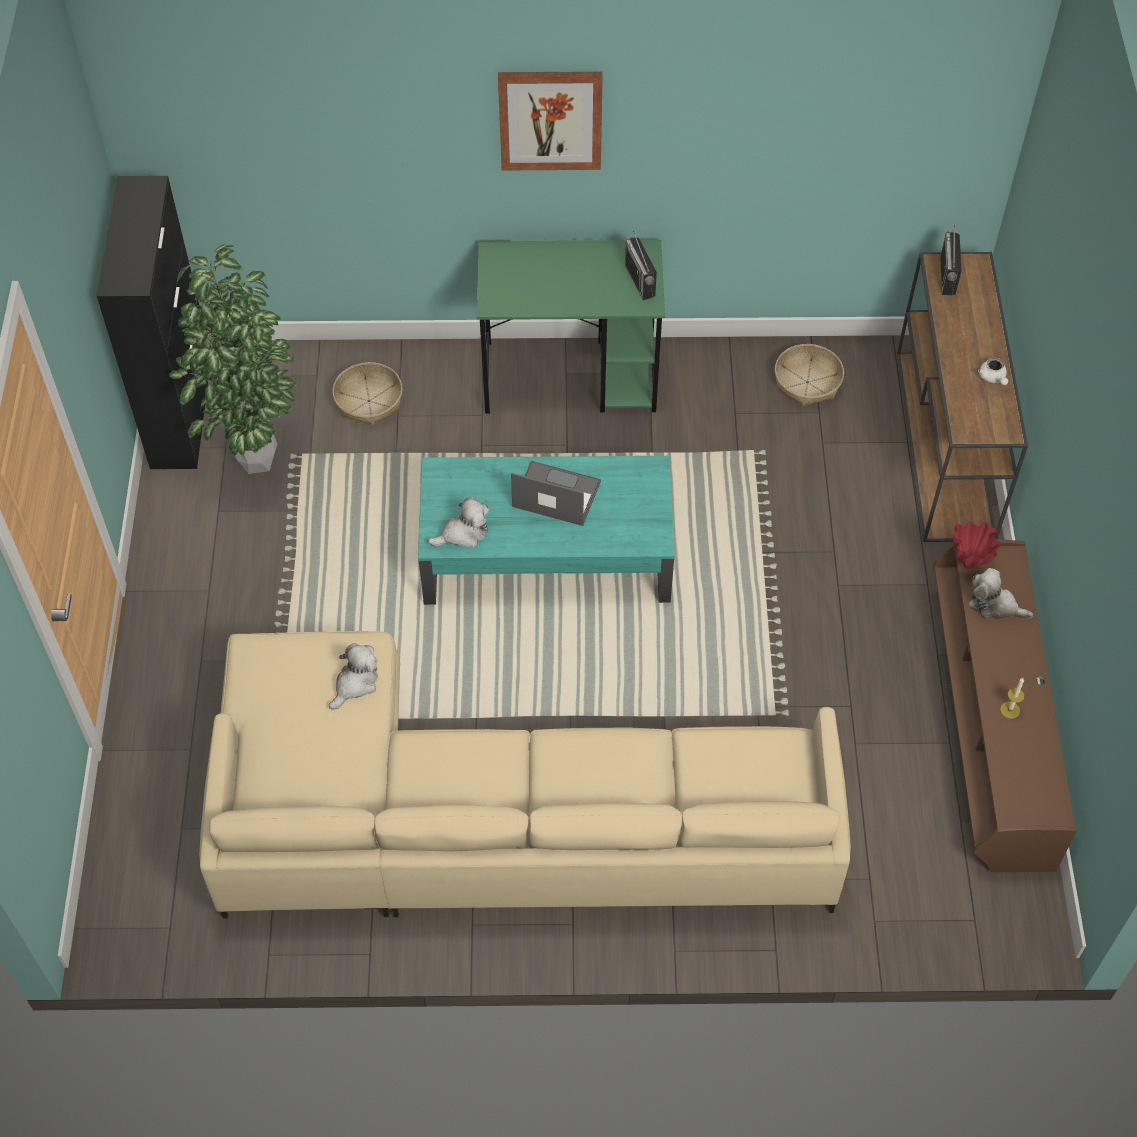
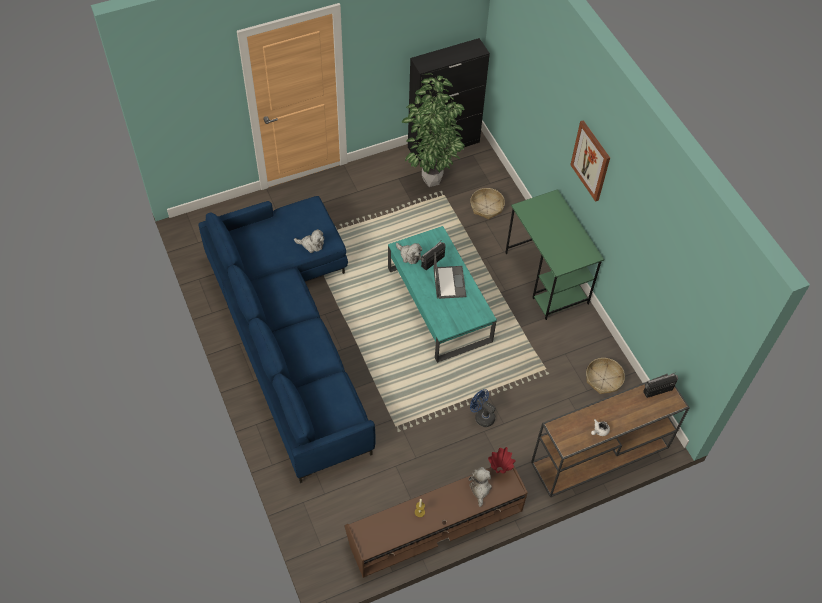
camera: 65 degrees right, 0 degrees up
(493, 820) = (291, 333): beige sofa -> blue sofa
(640, 280) = (572, 259): radio -> radio (433, 261)
(807, 577) = (482, 416): none -> blue fan

